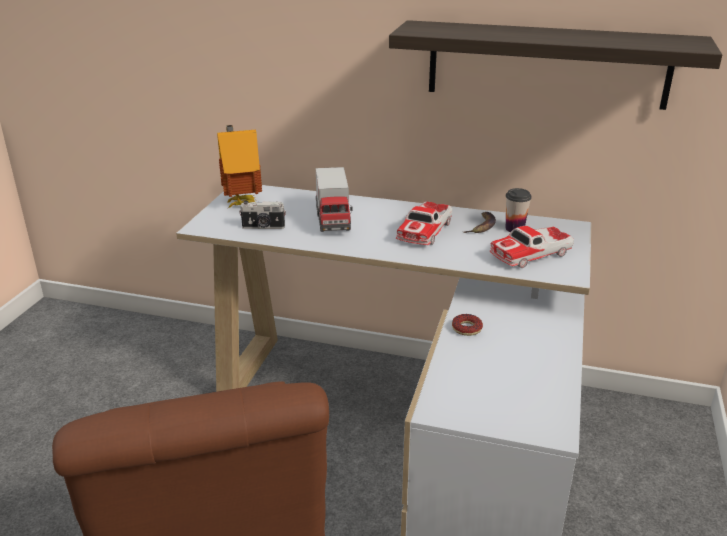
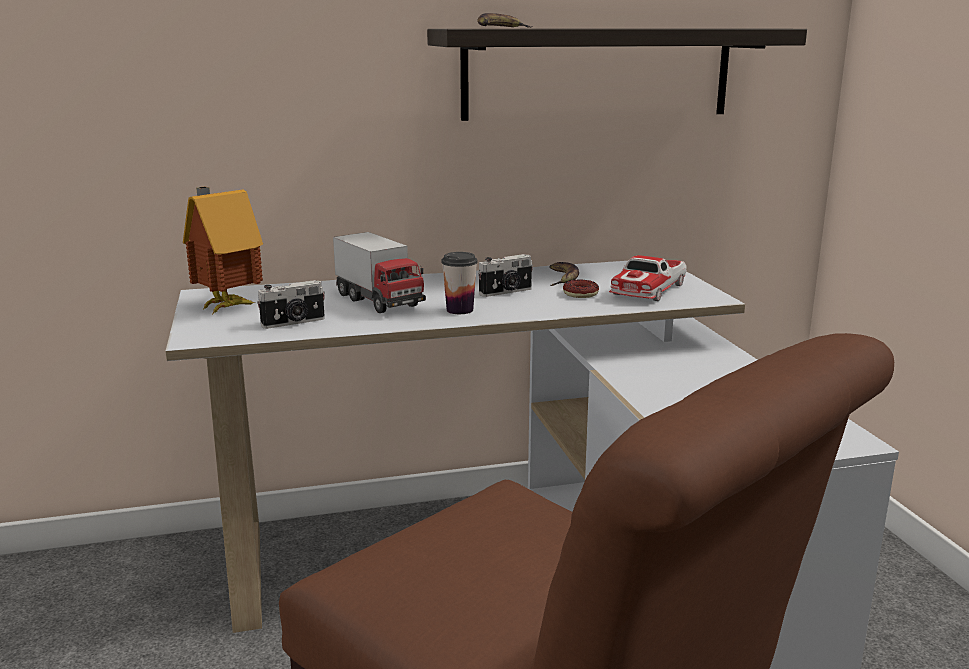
camera: 30 degrees left, 10 degrees down
(424, 231) = (506, 292): toy car -> camera
(454, 26) = (499, 27): none -> banana
(466, 328) = (639, 380): donut -> donut (580, 294)
(514, 228) = (599, 274): cup -> cup (459, 310)

